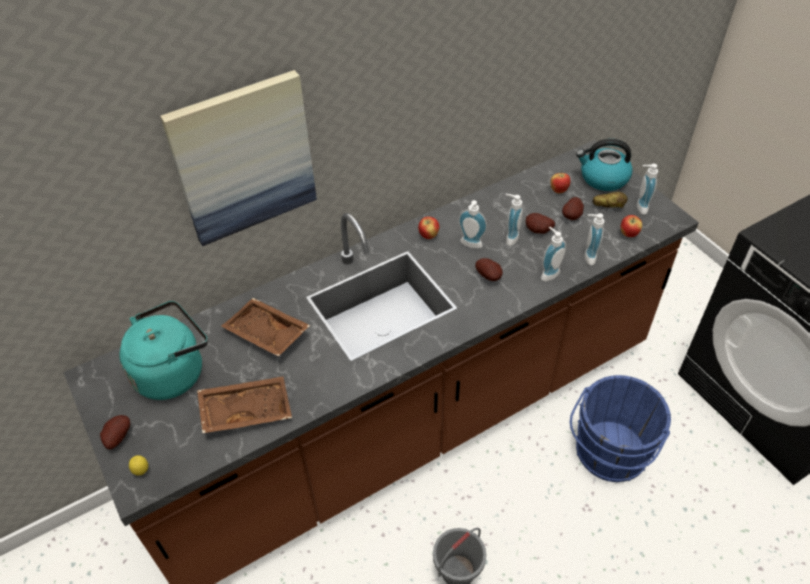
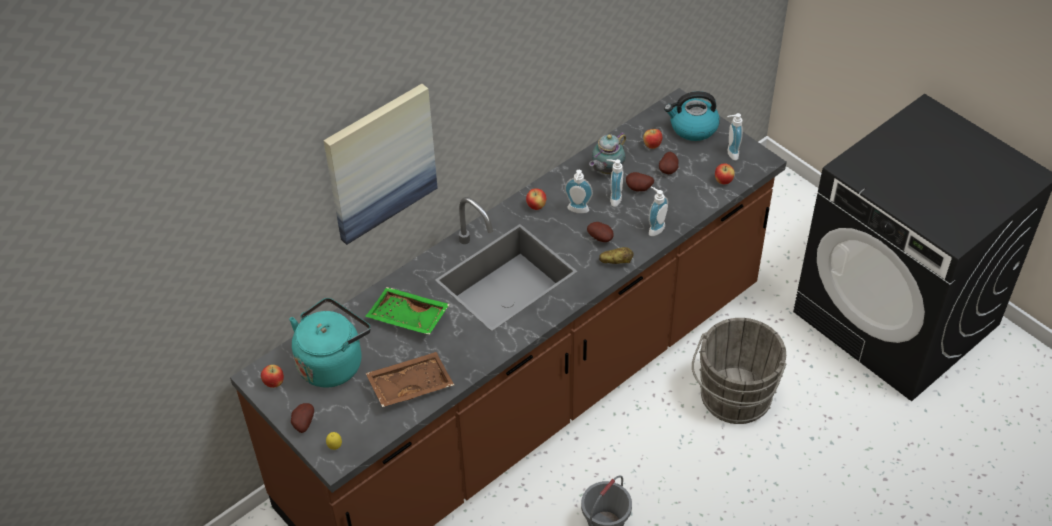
camera: 10 degrees left, 0 degrees up
(105, 386) = (274, 383): none -> apple
(265, 334) = (407, 318): brown tray -> green tray
(507, 209) = (606, 170): none -> teapot
(587, 256) = (688, 208): soap dispenser -> none
(608, 206) = (701, 156): potato -> potato (616, 262)
(608, 455) = (734, 400): blue bucket -> grey bucket

